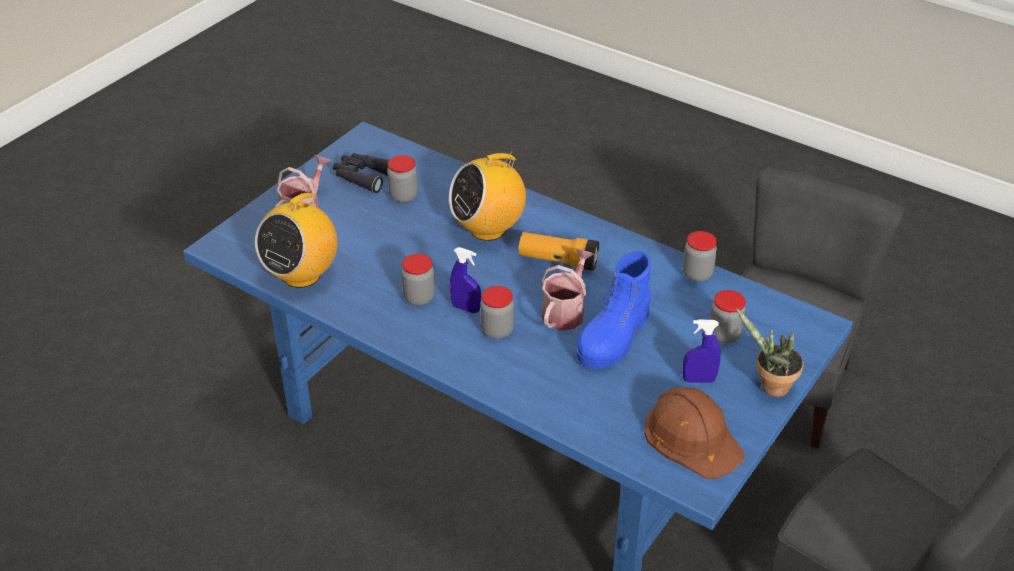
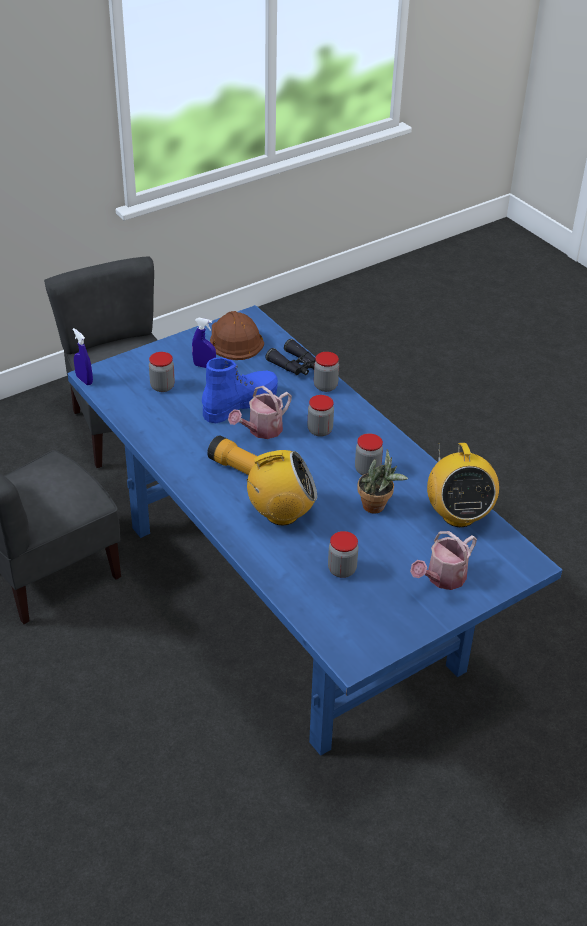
camera: 160 degrees left, 0 degrees up
(301, 275) = (458, 515): radio -> radio turned 120 degrees clockwise
(363, 177) = (373, 605): black binoculars -> black binoculars (295, 365)
(465, 308) = (335, 452): blue spray bottle -> blue spray bottle (84, 380)
(697, 274) = (142, 430): jar -> jar (325, 386)
(770, 387) = (163, 351): potted plant -> potted plant (377, 507)

